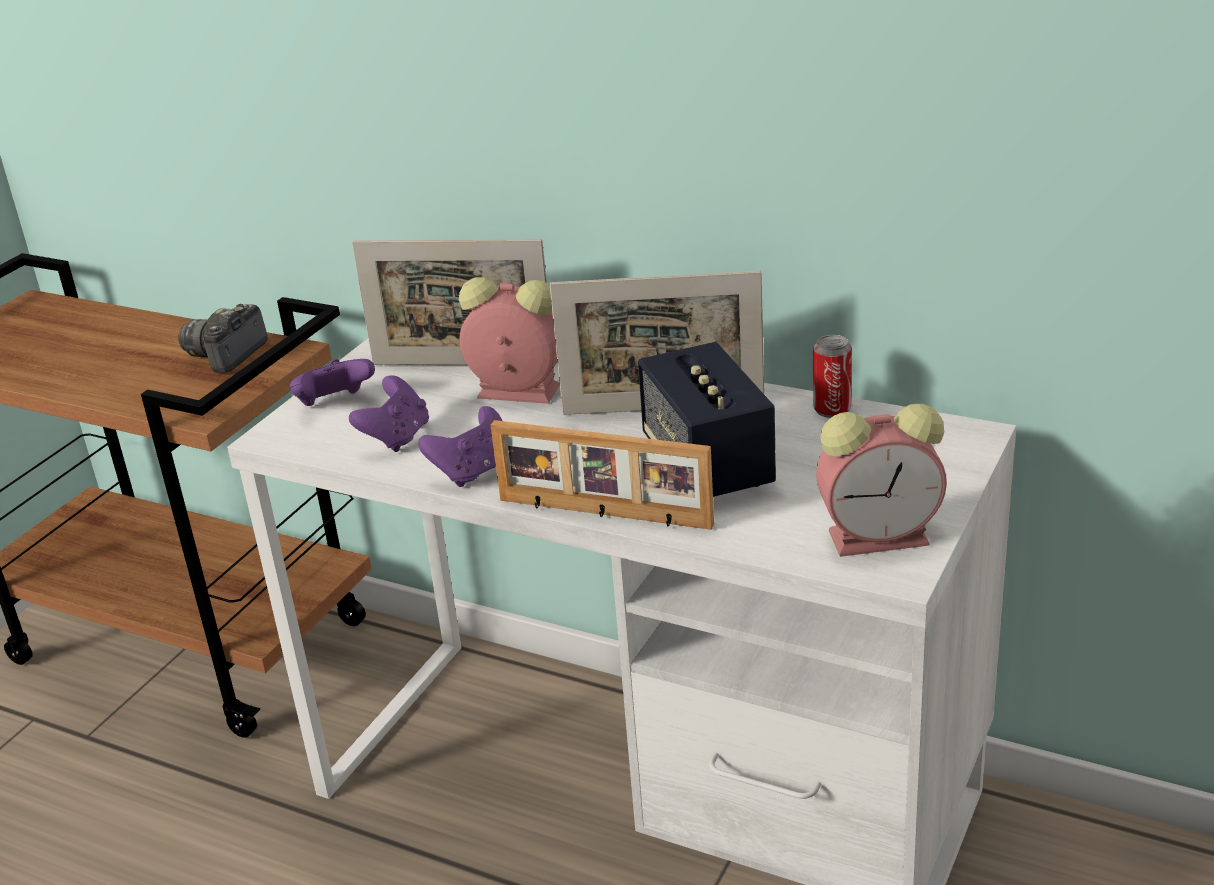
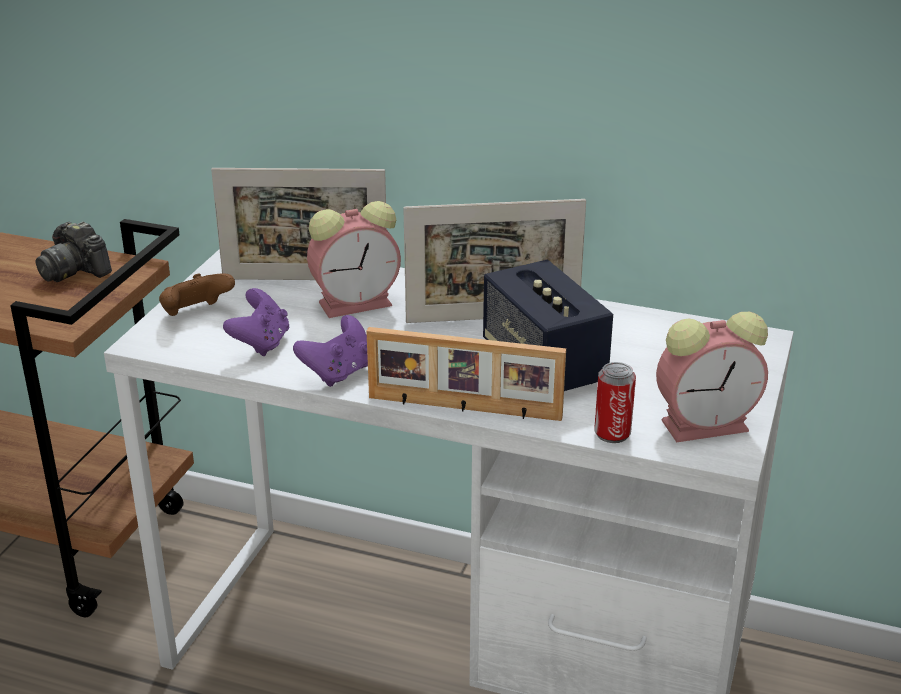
camera: 10 degrees left, 0 degrees up
(227, 355) = (75, 270): camera -> camera turned 60 degrees counterclockwise
(335, 404) = (196, 314): purple game controller -> brown game controller
(515, 391) = (358, 303): alarm clock -> alarm clock turned 150 degrees clockwise
(832, 410) = (638, 318): can -> can (612, 434)

